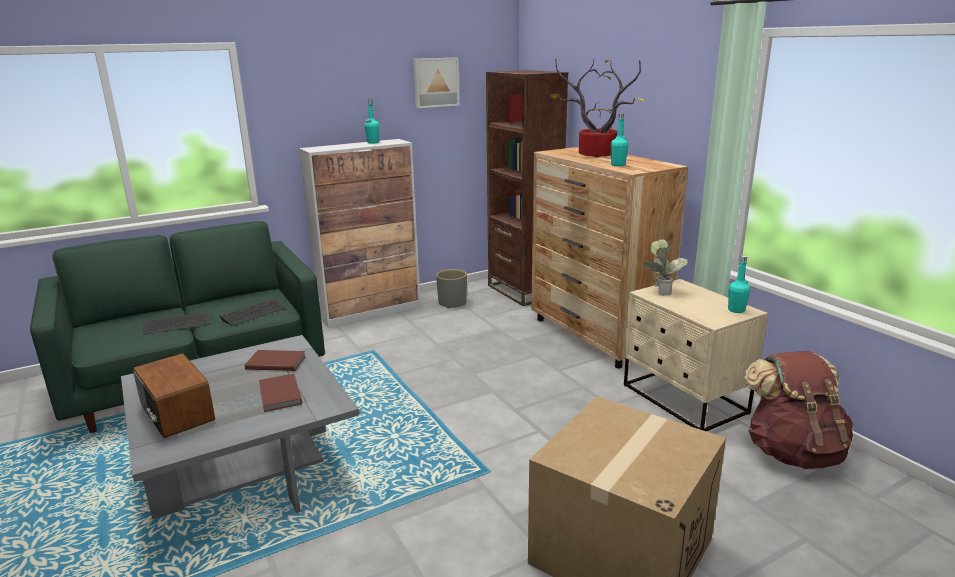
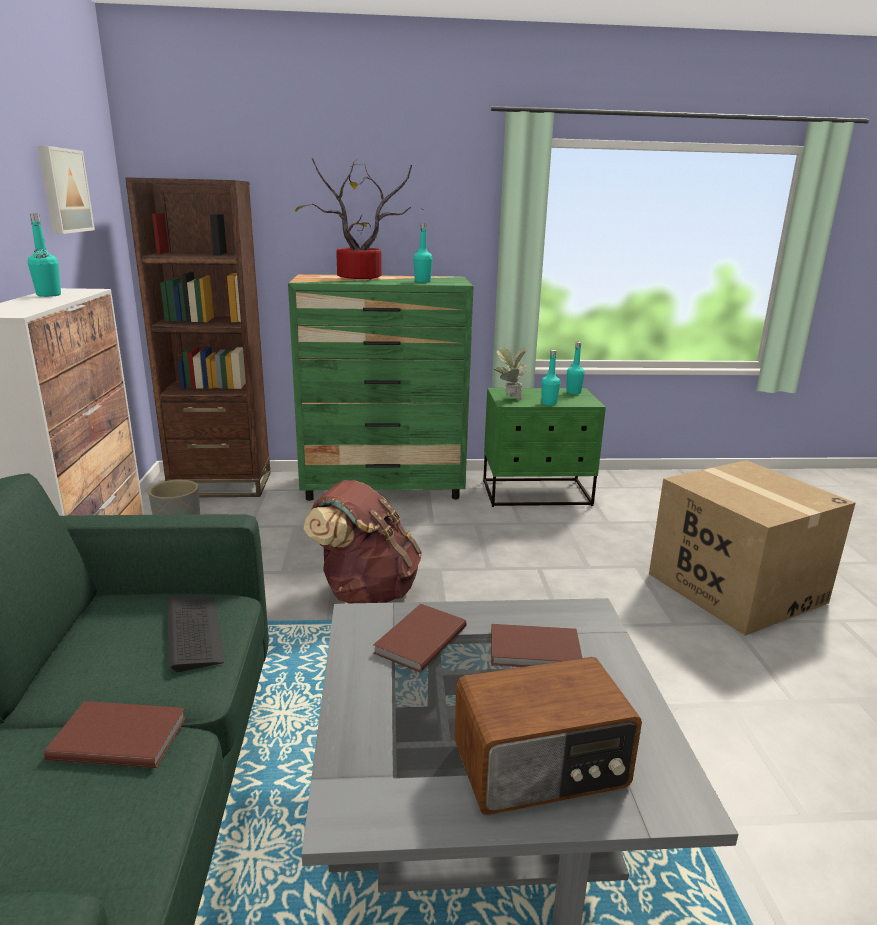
camera: 65 degrees left, 0 degrees up
(177, 324) = (119, 736): keyboard -> brown book
(596, 336) = (384, 487): brown dresser -> green dresser
(676, 307) = (549, 403): none -> turquoise bottle
(683, 400) = (537, 493): beige nightstand -> green nightstand
(792, 452) = (635, 487): brown backpack -> brown backpack (366, 591)

